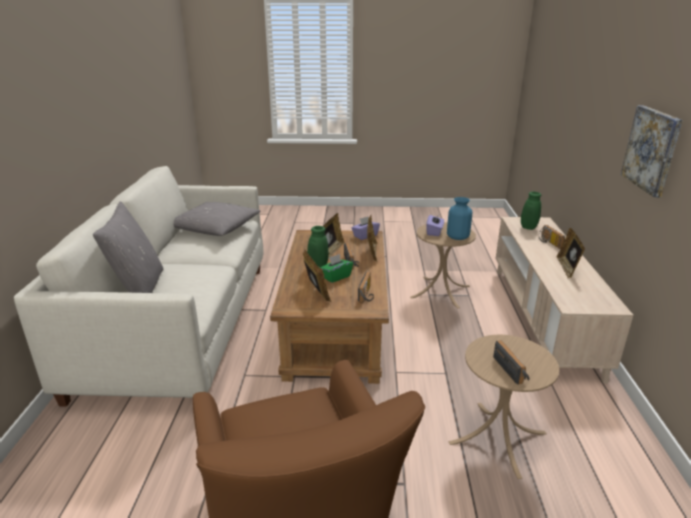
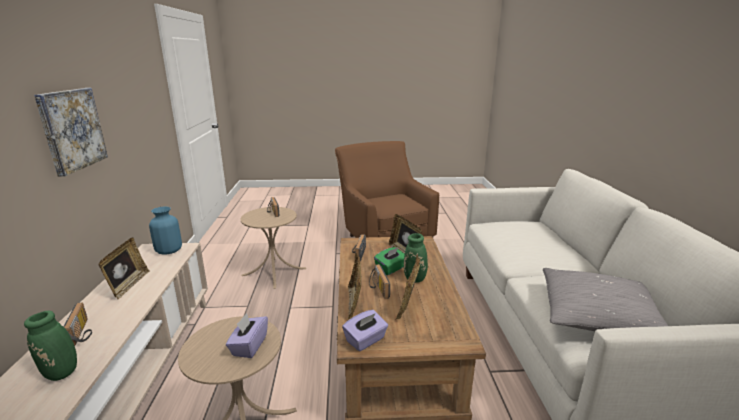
camera: 175 degrees right, 5 degrees down
(139, 289) = (551, 236): grey pillow -> none
(457, 237) = (218, 334): blue vase -> blue vase (169, 250)

